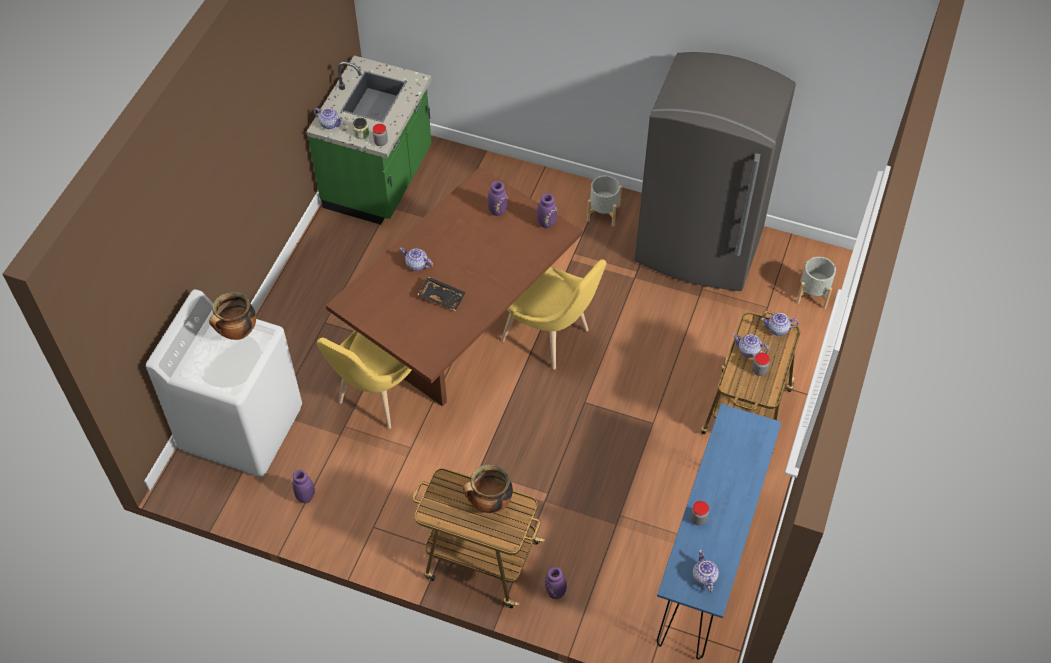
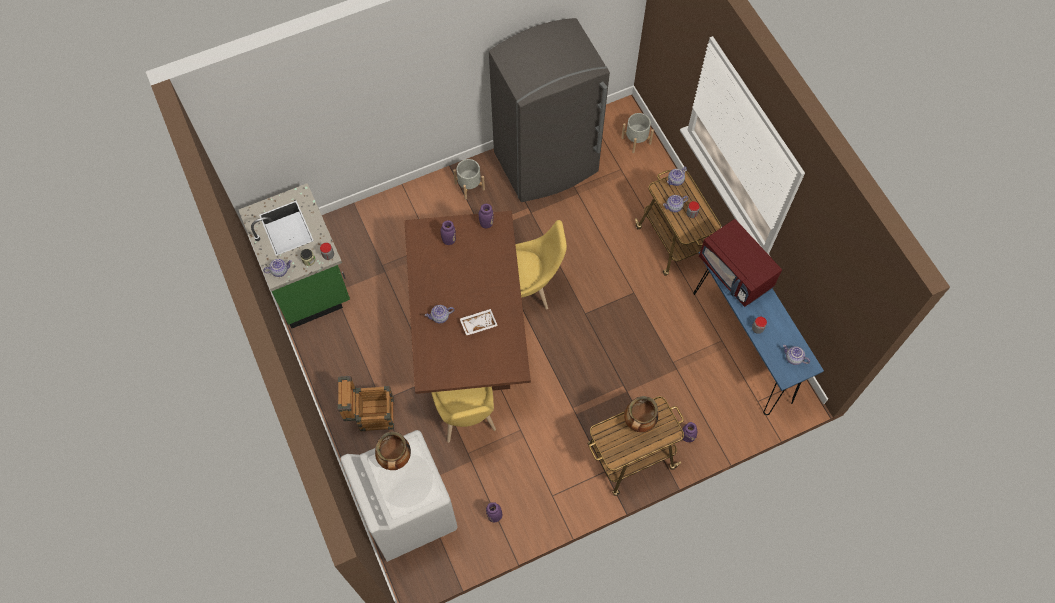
camera: 45 degrees left, 10 degrees up
(304, 325) = (371, 414): none -> crate
(442, 296) = (478, 323): black tray -> white tray
(736, 452) = (736, 273): none -> red microwave

